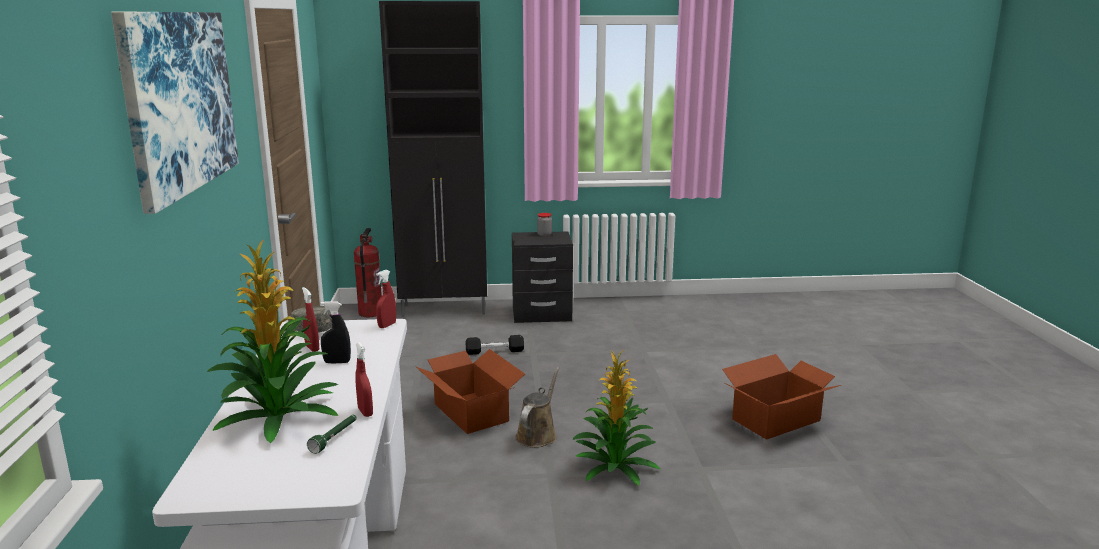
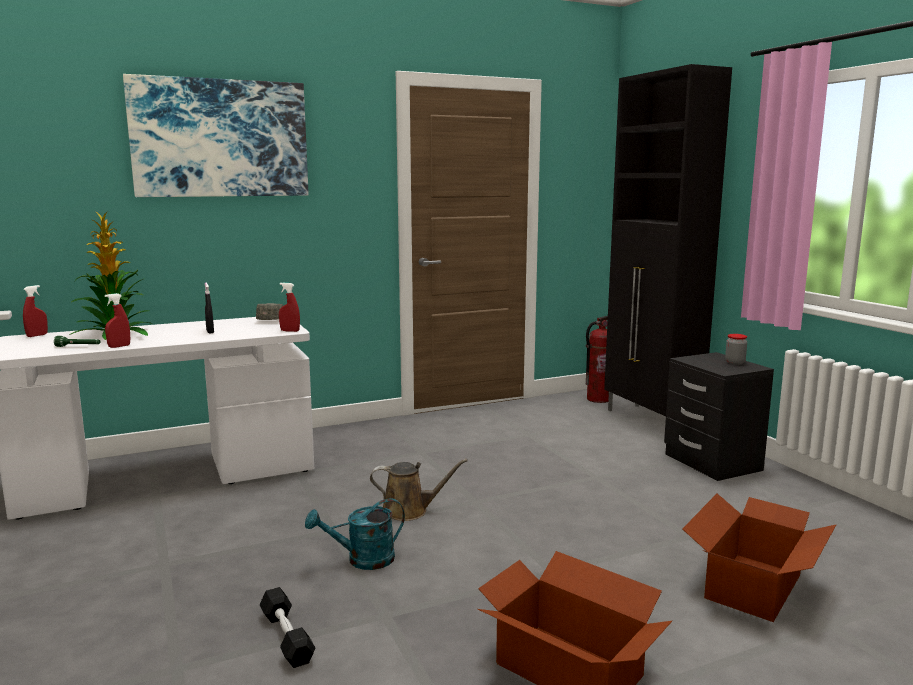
camera: 70 degrees right, 5 degrees down
(312, 348) = (236, 325): red spray bottle -> red spray bottle (37, 335)
(471, 412) = (435, 475): cardboard box -> cardboard box (755, 586)
(494, 351) = (578, 459): black dumbbell -> black dumbbell (287, 637)
(614, 468) = (362, 560): potted plant -> turquoise watering can

